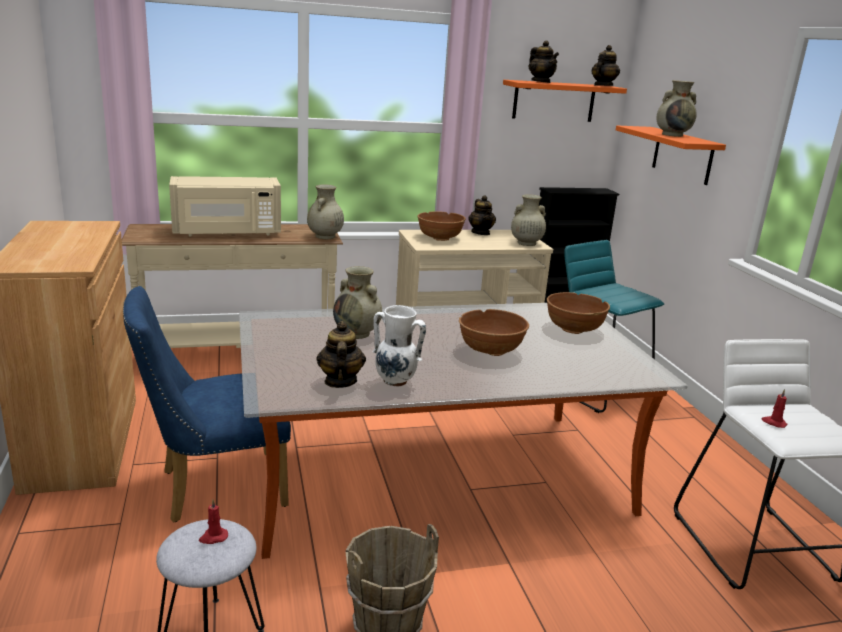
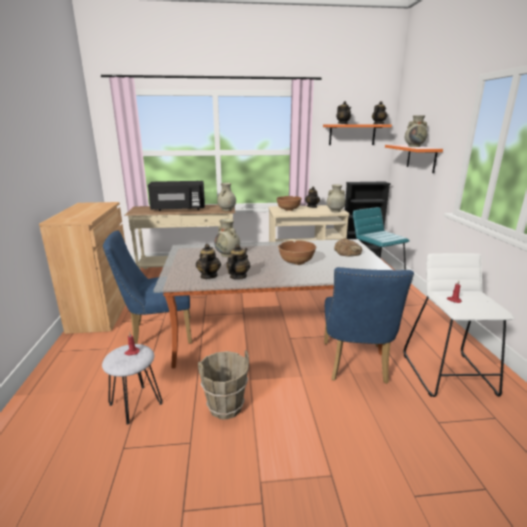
camera: 10 degrees right, 0 degrees up
(227, 233) = (178, 209): beige microwave -> black microwave
(396, 382) = (238, 276): white vase -> teapot
(573, 328) = (348, 252): brown bowl -> bread
(597, 538) = (355, 366): none -> blue chair

